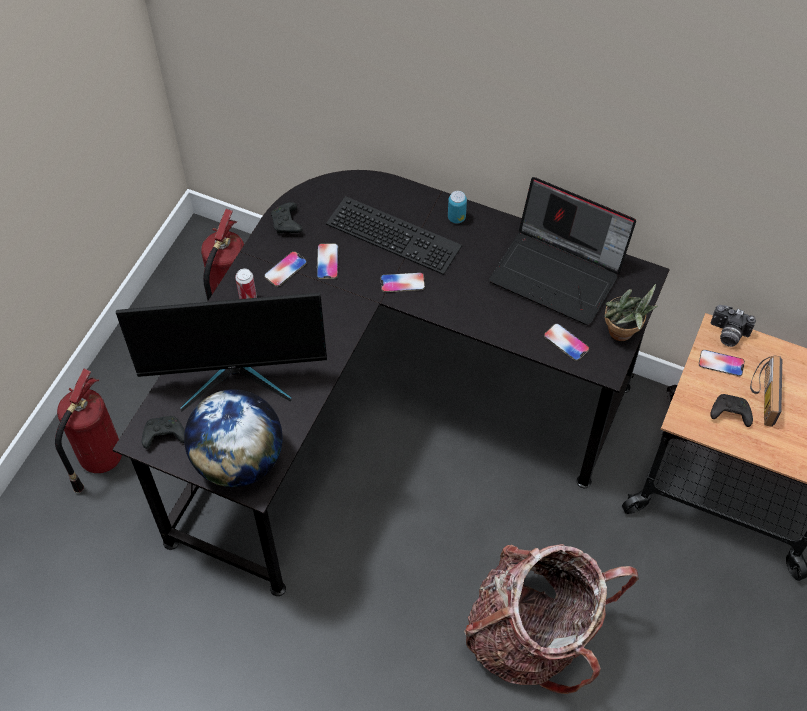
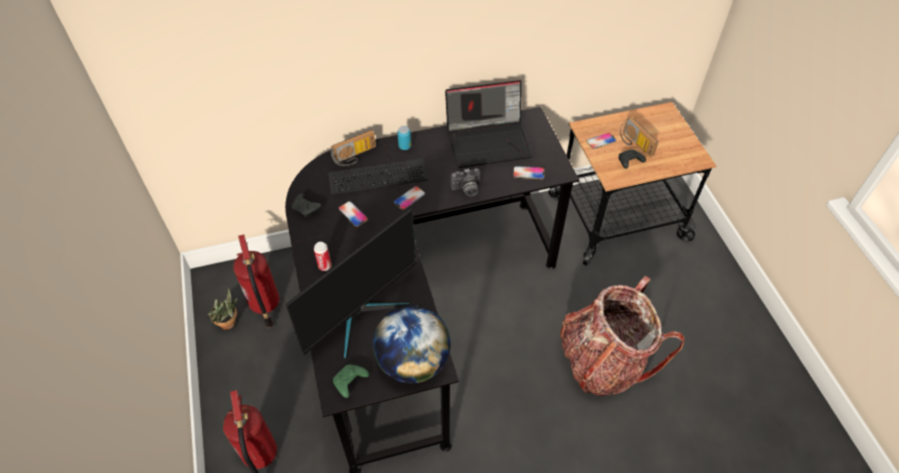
camera: 40 degrees left, 5 degrees down
(163, 436) = (349, 382): black game controller -> green game controller
(285, 269) = (331, 234): phone -> none
(392, 195) = (355, 156): none -> radio
(623, 334) = (552, 151): potted plant -> potted plant (230, 323)
(728, 334) = (589, 126): camera -> camera (466, 190)

